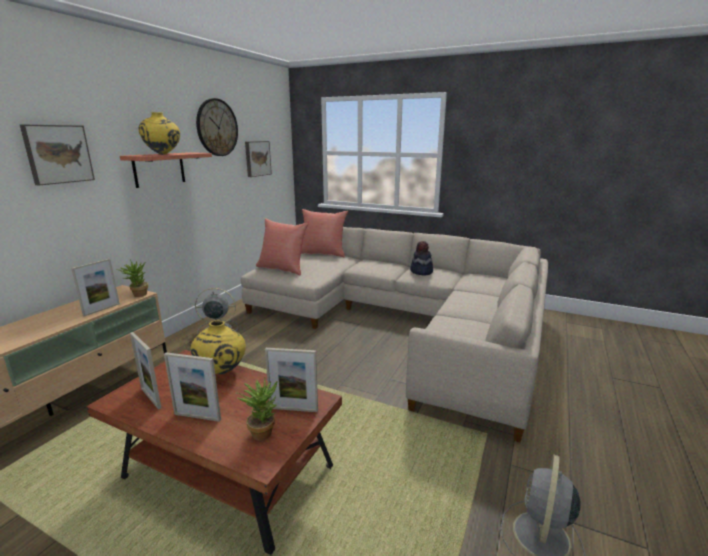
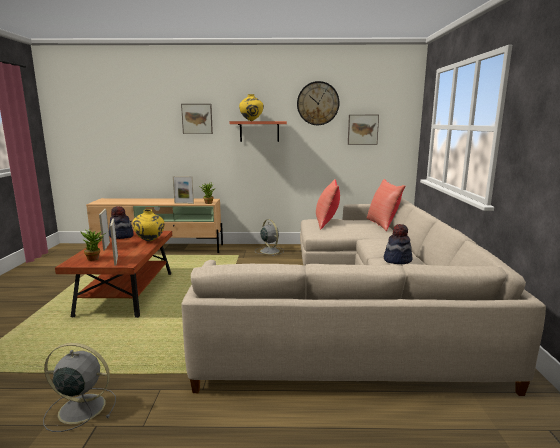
camera: 65 degrees right, 5 degrees down
(151, 398) = (121, 236): picture frame -> hat

